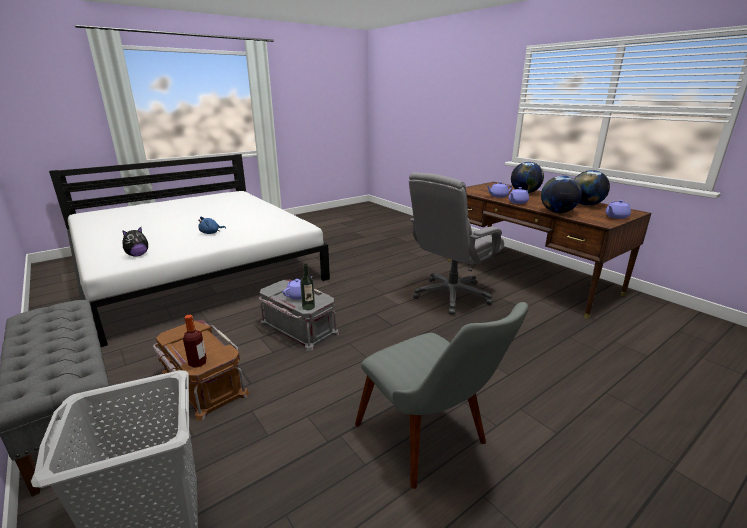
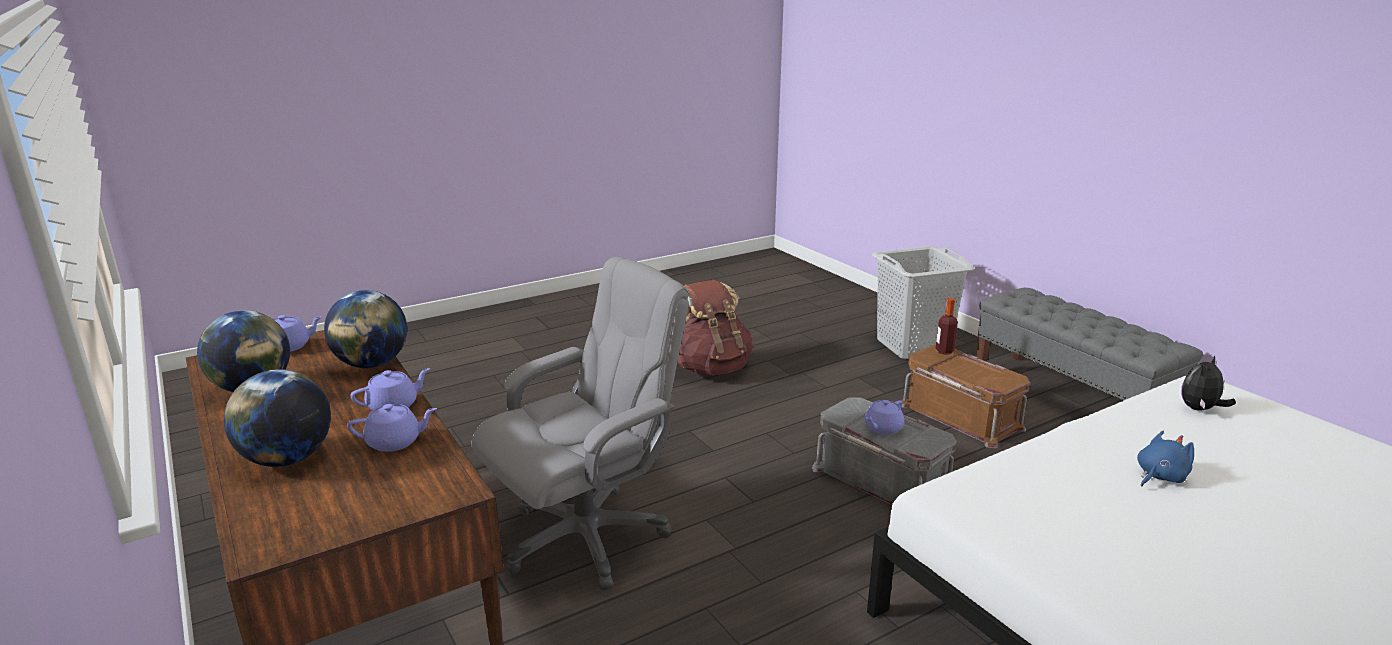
camera: 175 degrees left, 0 degrees up
(308, 307) = (856, 404): bottle -> none
(431, 442) = (710, 367): grey chair -> brown backpack

